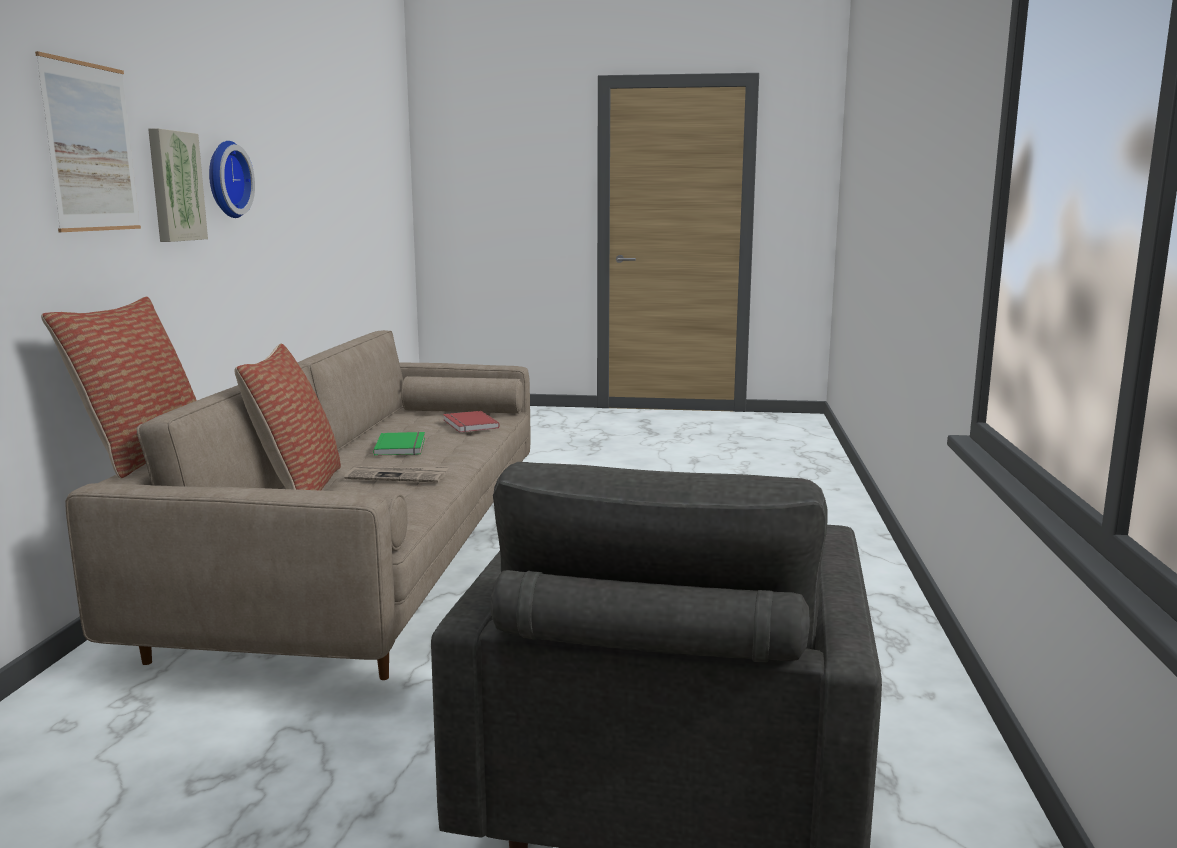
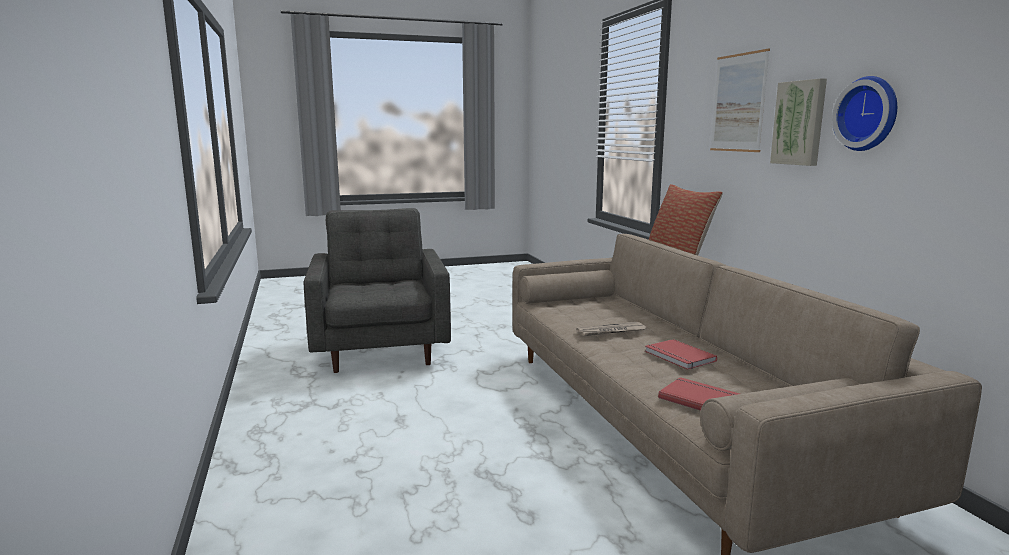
camera: 155 degrees right, 0 degrees up
(298, 489) = (647, 318): pillow -> none
(402, 446) = (678, 357): green book -> red book

